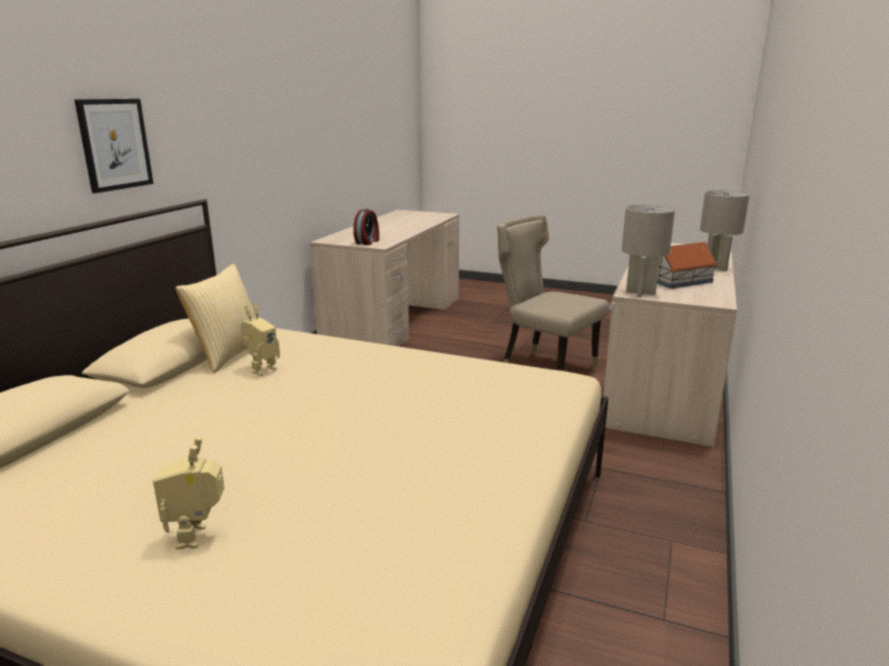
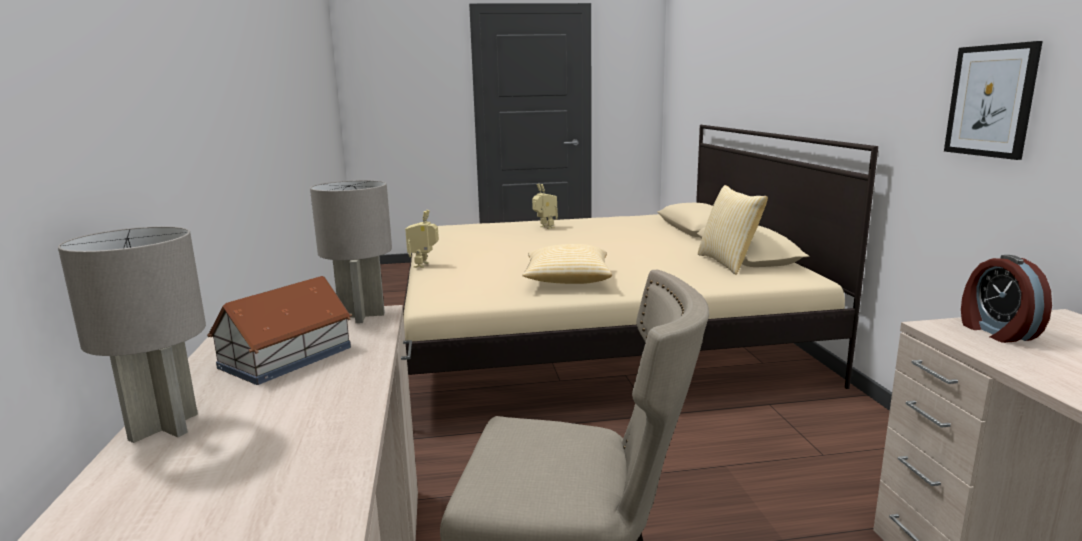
camera: 150 degrees right, 5 degrees down
(115, 144) = (831, 76): picture -> picture (991, 101)
(262, 369) = (676, 262): toy robot -> toy robot (424, 265)
(412, 372) = (567, 280): none -> pillow

